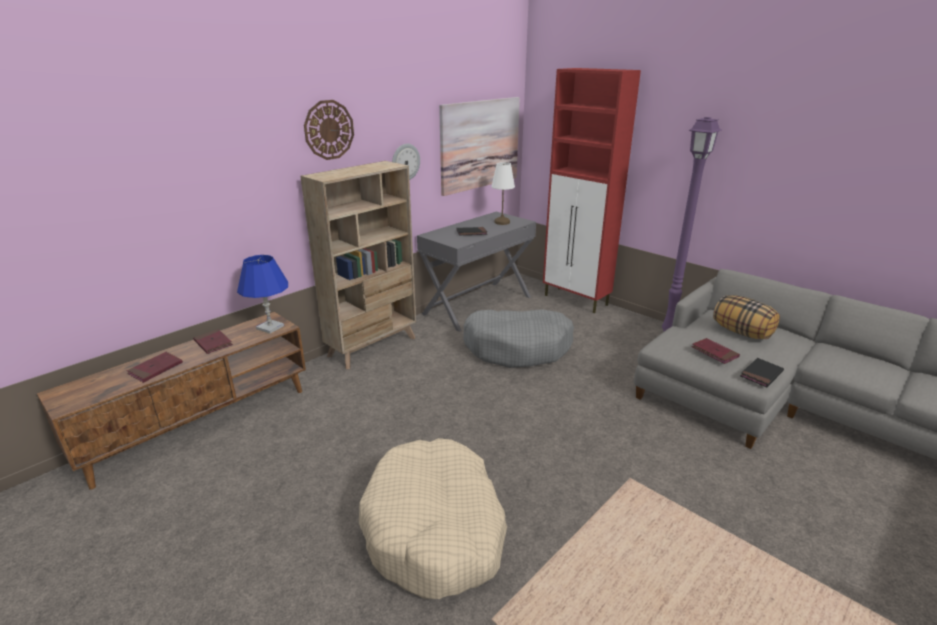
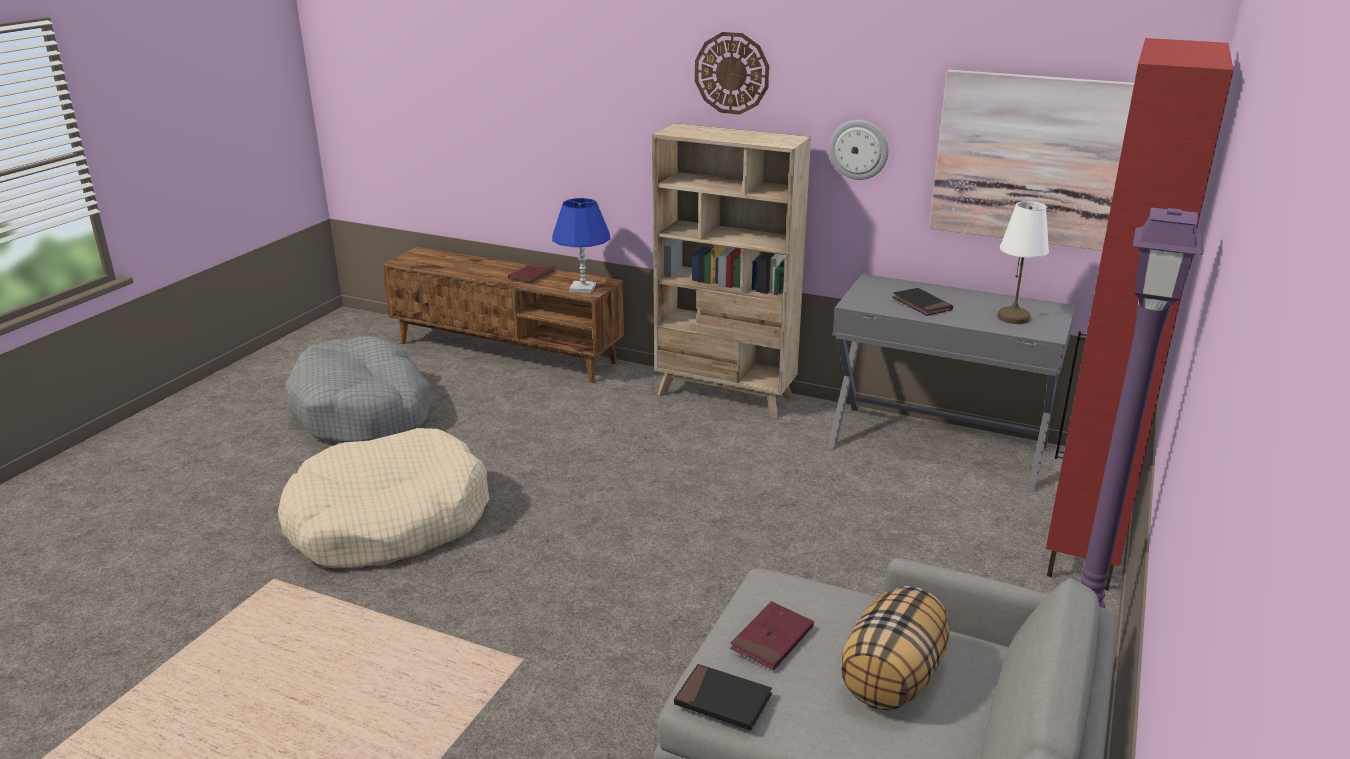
camera: 70 degrees right, 0 degrees up
(155, 369) = (472, 269): red book -> none
(518, 348) = (822, 509): grey dog bed -> grey dog bed (364, 411)

